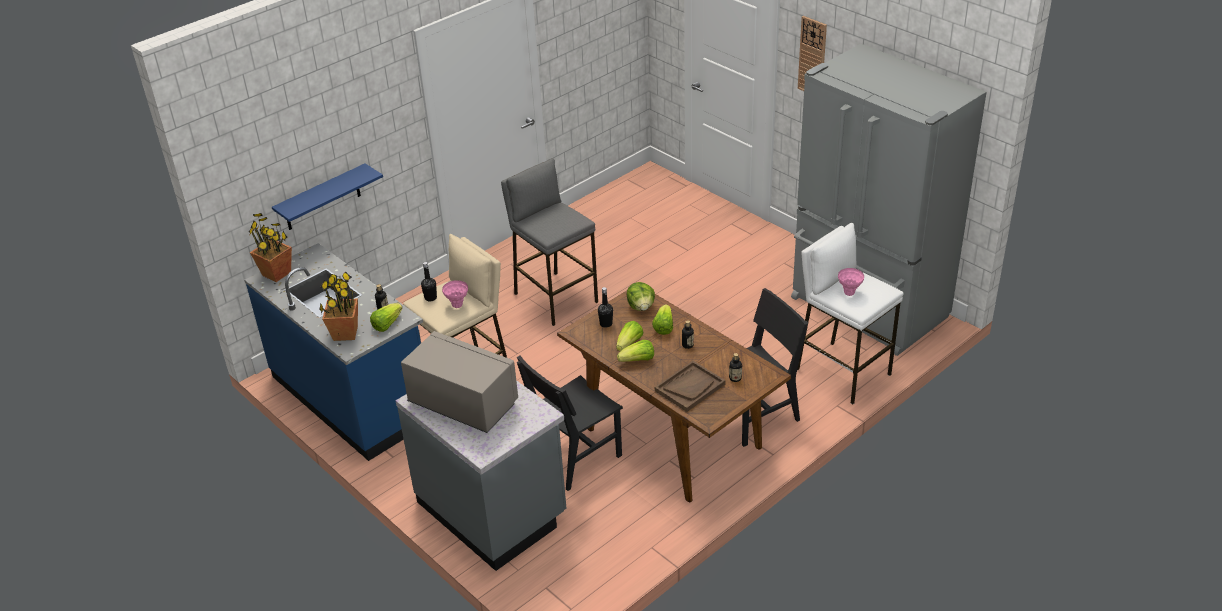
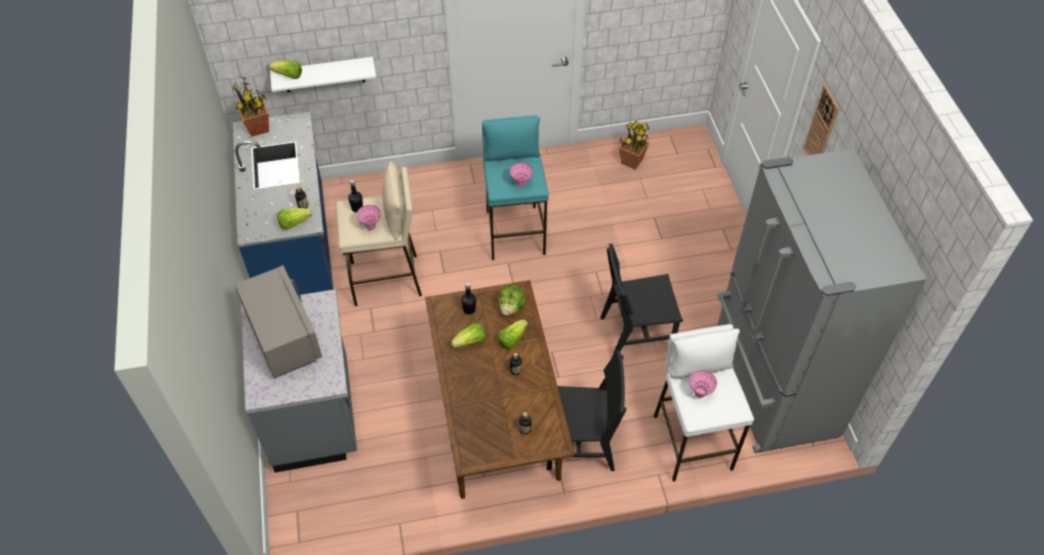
camera: 30 degrees right, 15 degrees up
(322, 198) = (324, 75): blue shelf -> white shelf
(345, 333) = (258, 216): potted plant -> potted plant (631, 161)
(555, 298) = (515, 232): grey stool -> turquoise stool
(565, 224) = (521, 184): none -> pink vase
(575, 457) = (410, 400): black chair -> black chair (635, 334)
(638, 360) = (463, 363): lettuce -> lettuce (288, 76)
(690, 387) = (480, 417): brown tray -> none

